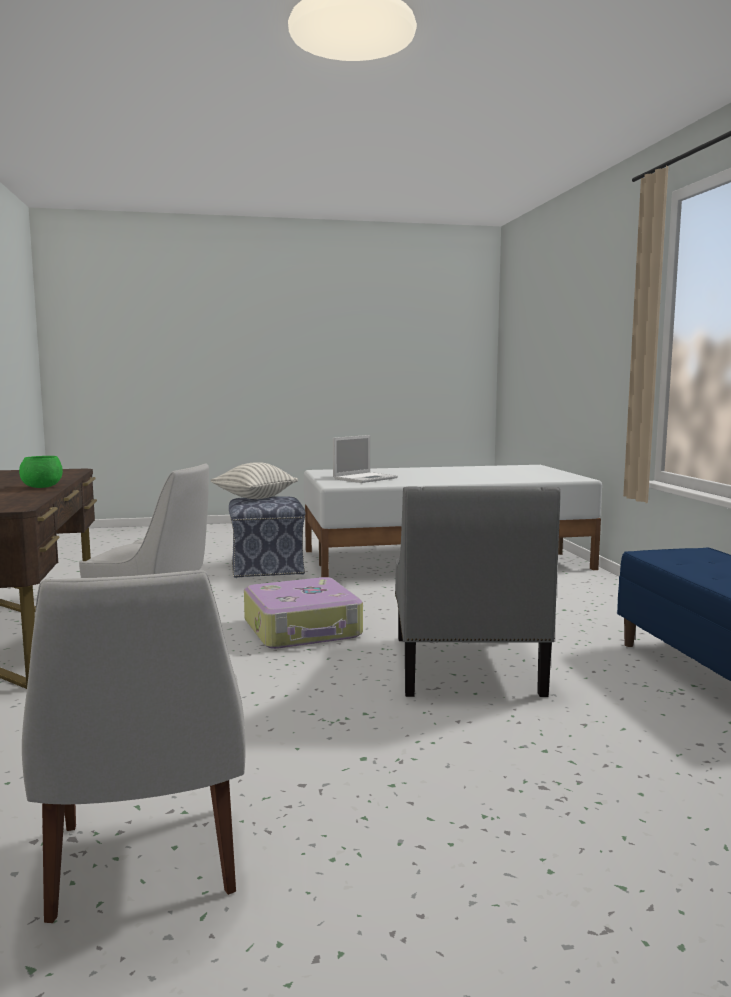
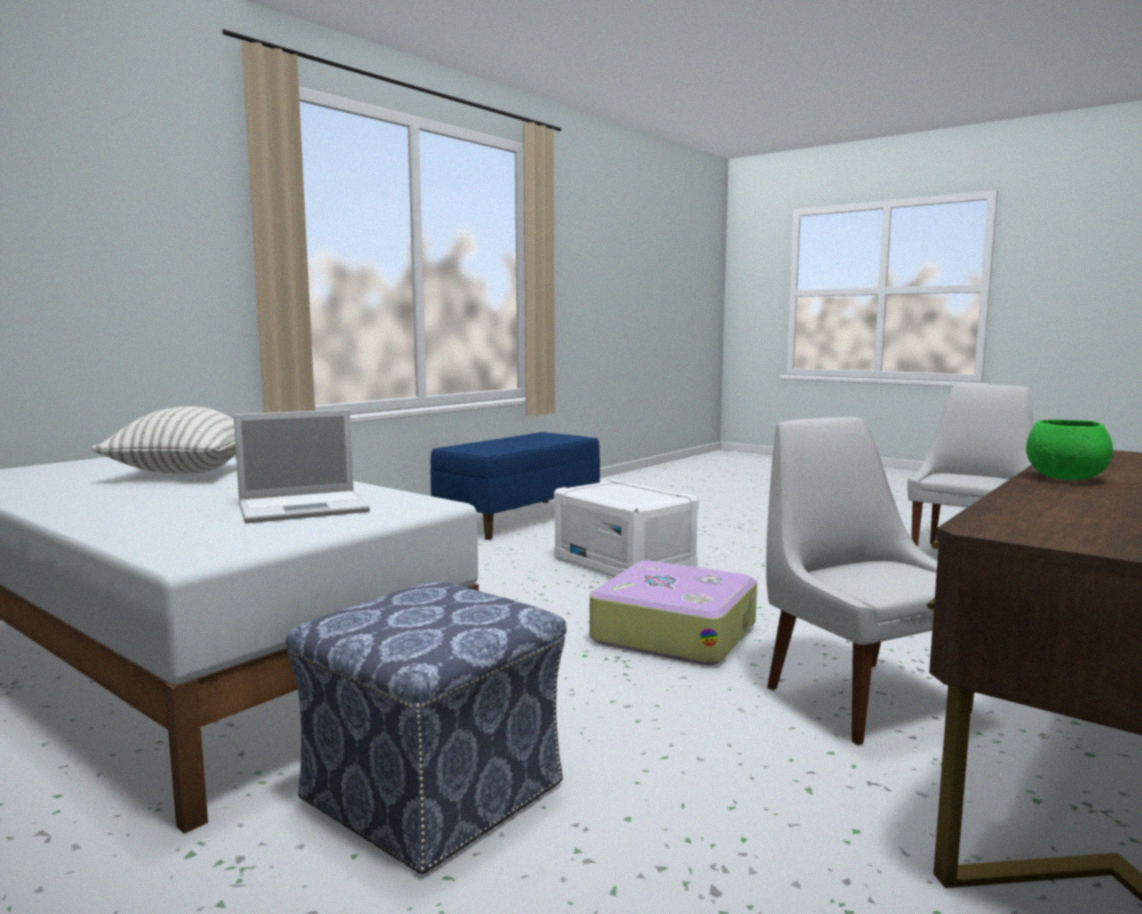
camera: 130 degrees left, 0 degrees up
(254, 497) = (411, 631): pillow -> pillow (184, 474)
(366, 478) = (306, 507): laptop -> laptop turned 150 degrees clockwise
(465, 664) = (625, 563): grey armchair -> white storage box

